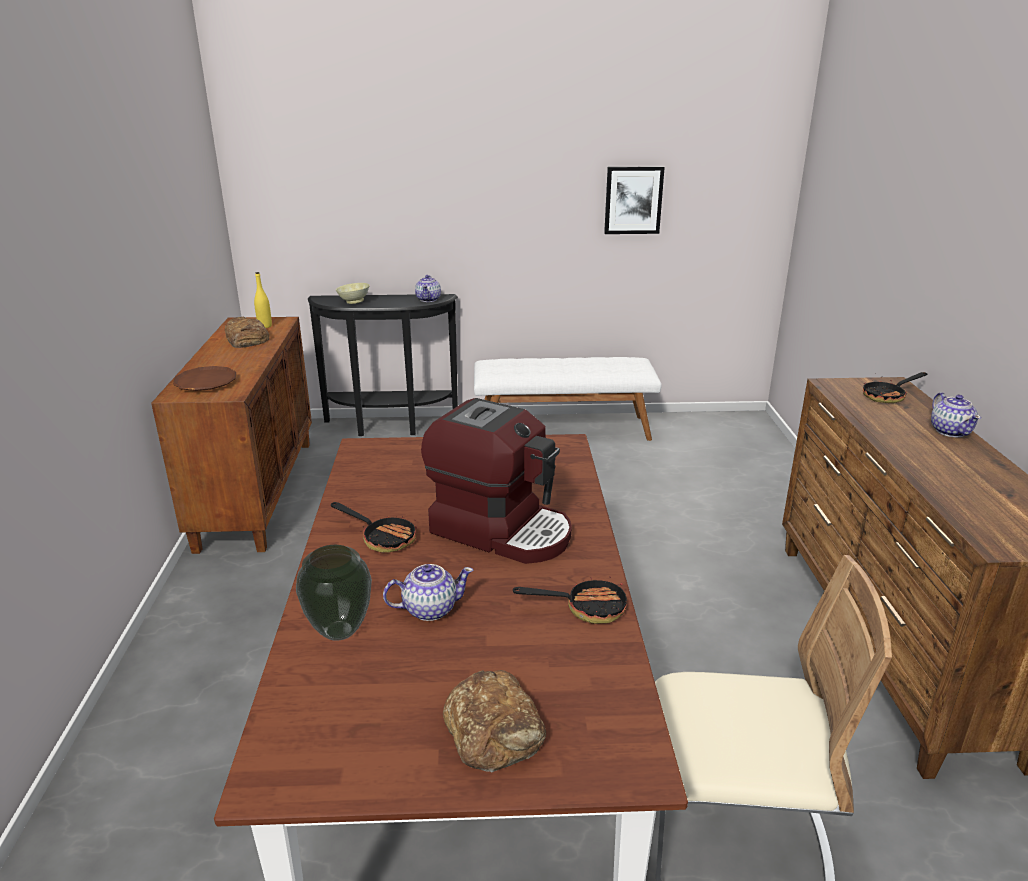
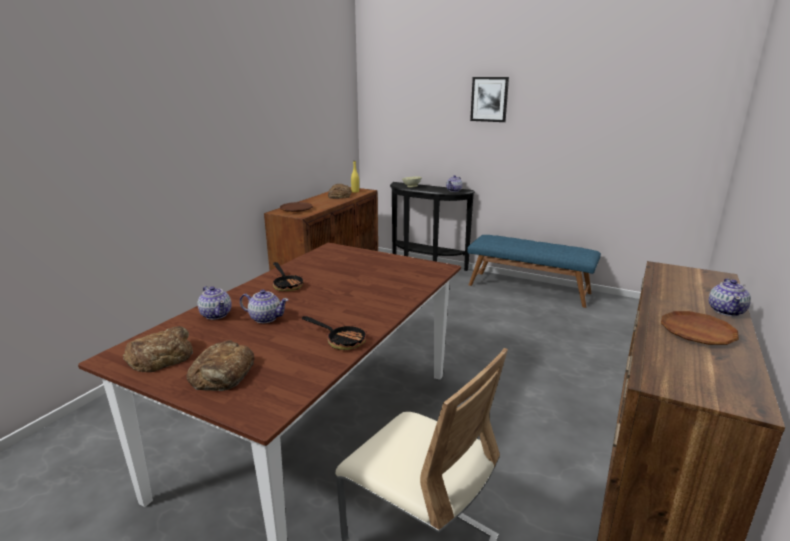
camera: 30 degrees right, 5 degrees down
(339, 630) = (216, 314): vase -> teapot
(352, 740) = (161, 356): none -> bread
(502, 530) = (348, 296): coffee machine -> none
(563, 429) = (529, 288): white bench -> blue bench
(633, 200) = (599, 138): picture -> picture (489, 99)
(888, 396) = (701, 281): frying pan -> none
(959, 468) = (697, 332): none -> brown plate

